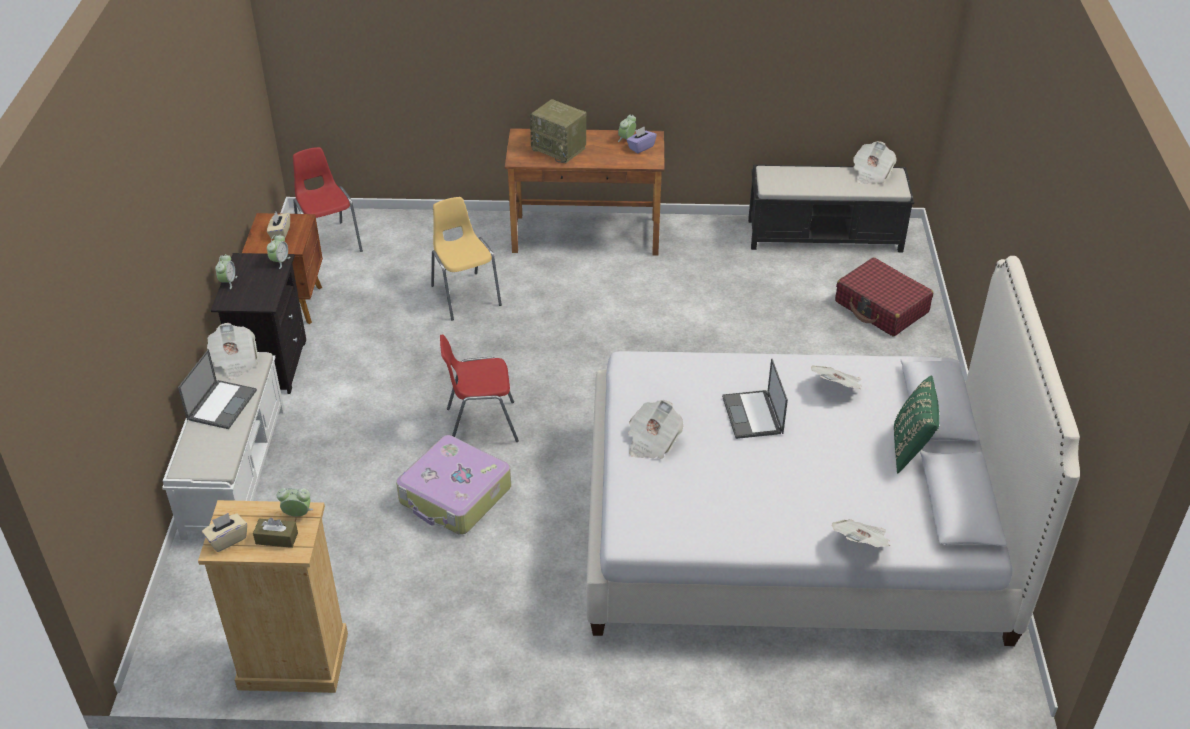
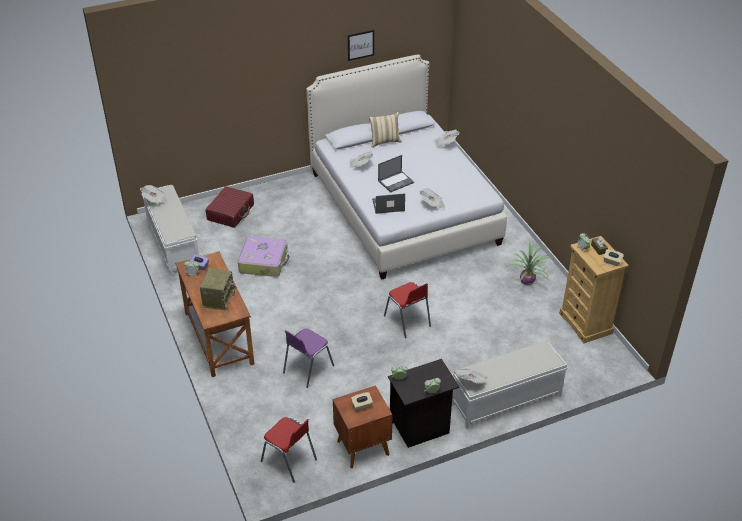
camera: 115 degrees left, 0 degrees up
(222, 404) = (504, 369): laptop -> laptop (388, 205)
(328, 242) = (289, 460): red chair -> red chair turned 90 degrees counterclockwise
(455, 496) = (460, 311): suitcase -> suitcase (264, 262)
(461, 627) = (528, 281): none -> potted plant
(465, 295) = (307, 369): yellow chair -> purple chair
(825, 235) = (173, 243): black bench -> white bench
(910, 449) = (384, 141): green pillow -> beige pillow
(1069, 291) = (360, 45): none -> picture

